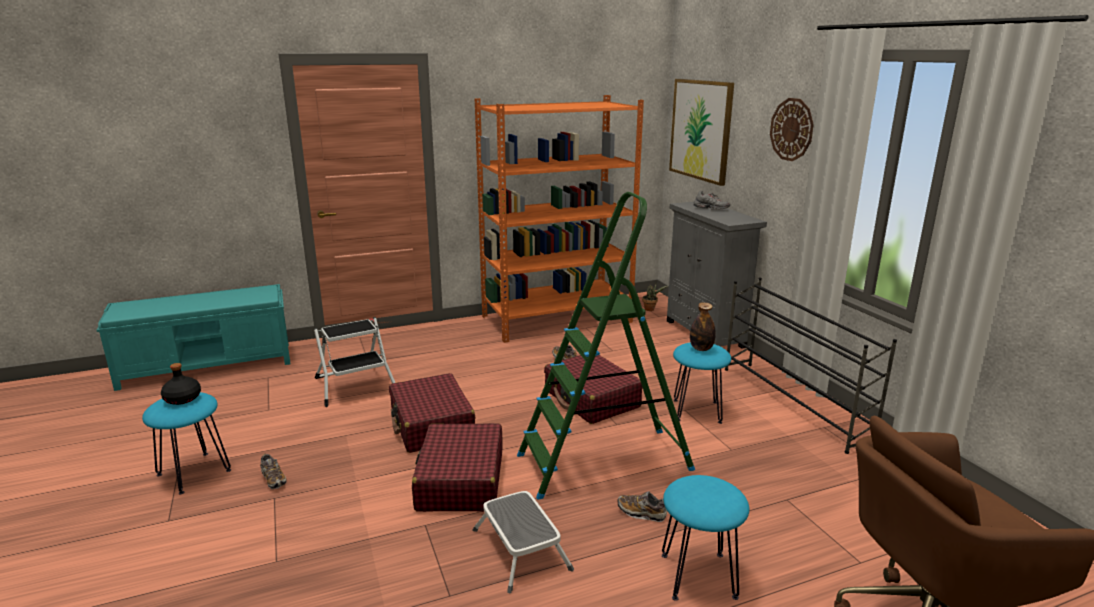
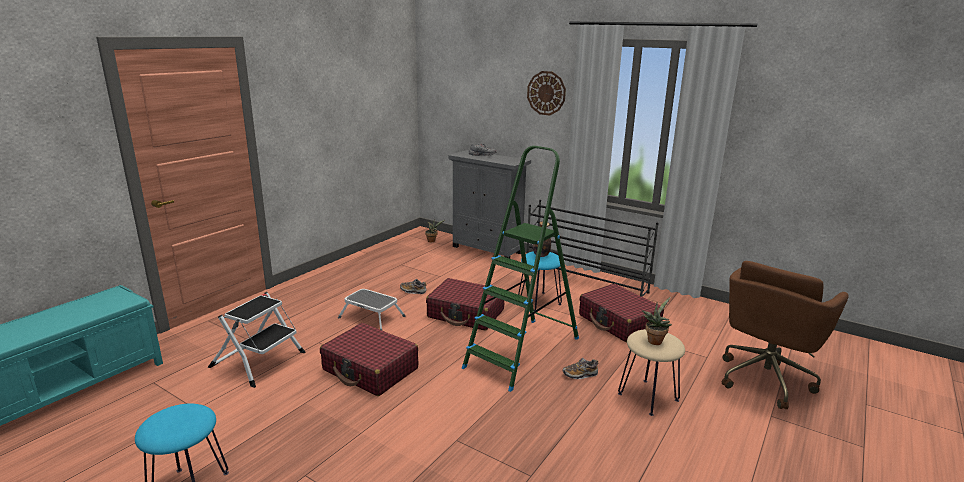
camera: 35 degrees left, 0 degrees up
(182, 399) = (173, 416): black bottle -> none
(273, 479) = (284, 461): shoe -> none
(460, 481) = (444, 400): red suitcase -> red suitcase (619, 322)
(520, 549) = (538, 427): grey step ladder -> grey step ladder (371, 317)
(556, 319) = (371, 263): orange bookcase -> none
(698, 576) = (648, 397): turquoise stool -> beige stool
(700, 494) = (654, 340): none -> potted plant
(701, 130) = (456, 96): picture -> none

